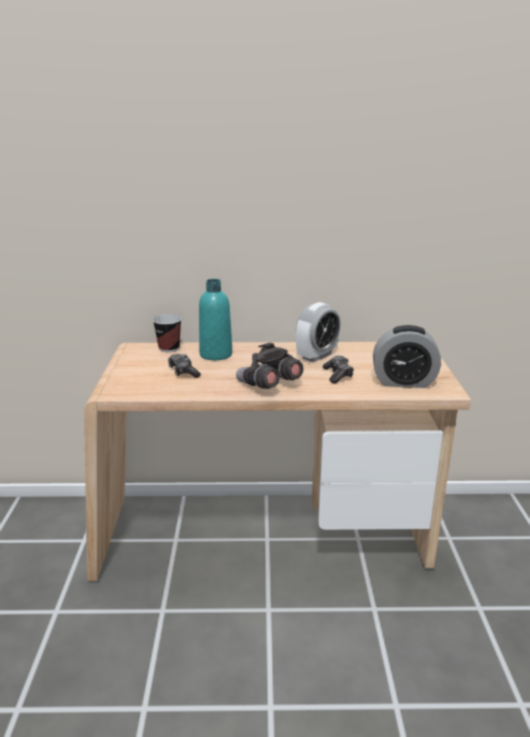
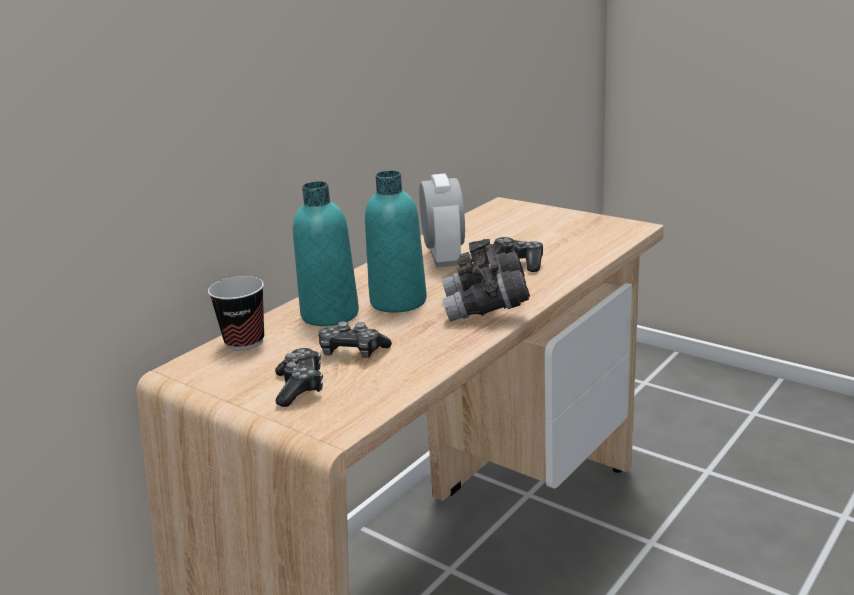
camera: 50 degrees left, 0 degrees up
(140, 373) = (300, 387): none -> game controller
(249, 363) = (398, 301): none -> turquoise bottle
(403, 382) = (584, 238): alarm clock -> none

